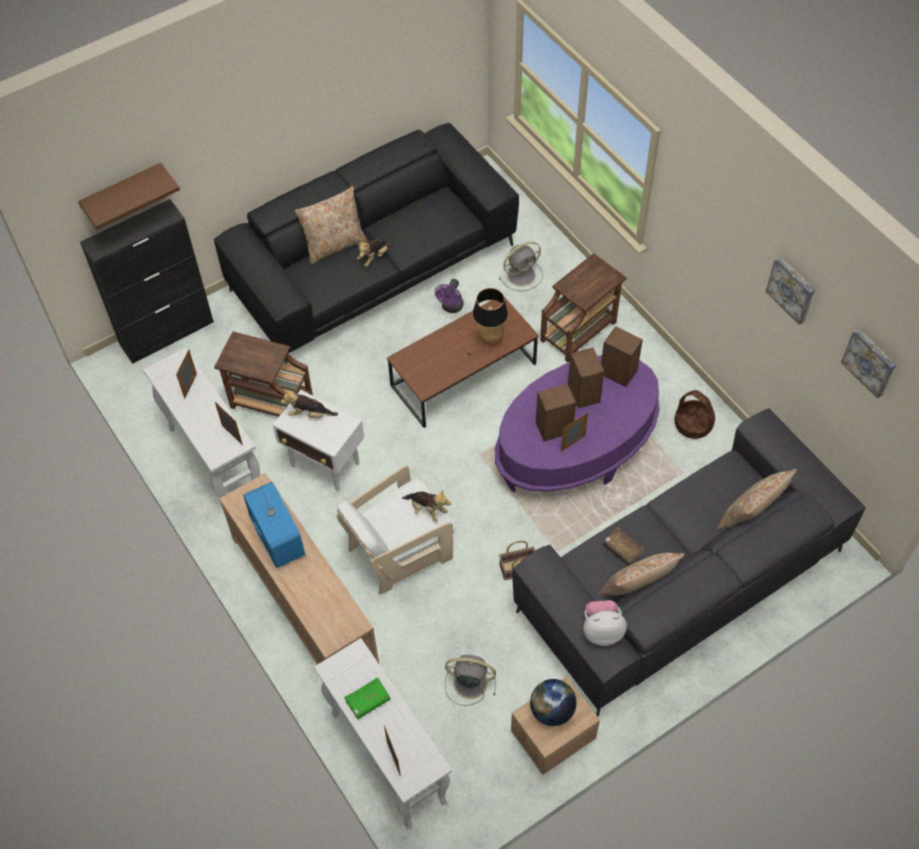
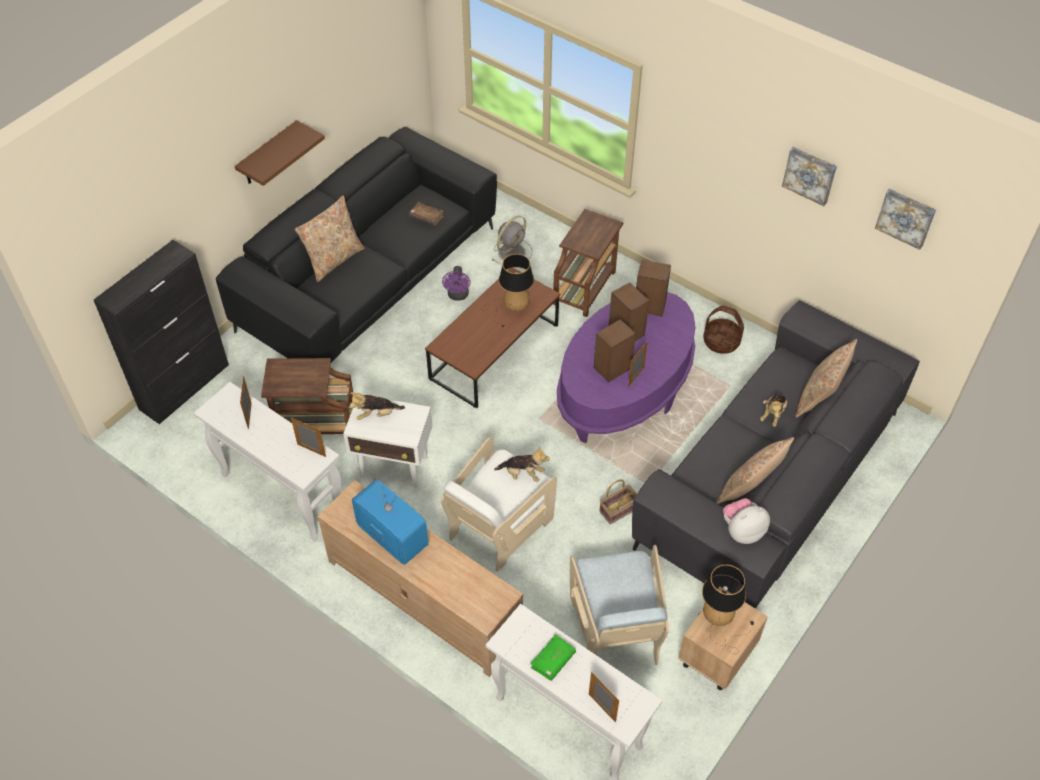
camera: 20 degrees left, 5 degrees down
(123, 192) = (128, 239): brown shelf -> brown shelf (268, 154)
(374, 257) = (377, 261): plush toy -> plush toy (773, 414)
(469, 682) = (616, 627): grey fan -> beige armchair
(552, 710) = (720, 621): globe -> table lamp
(622, 549) = (721, 458): brown book -> brown book (426, 217)

